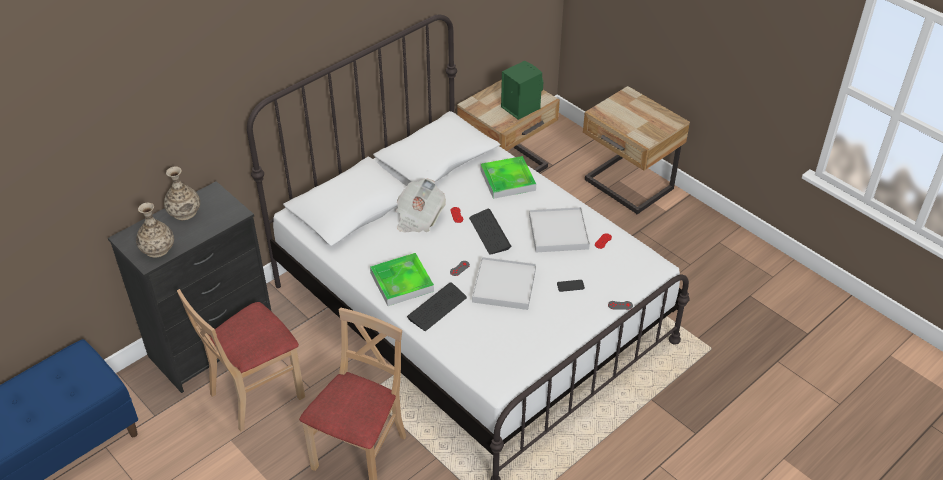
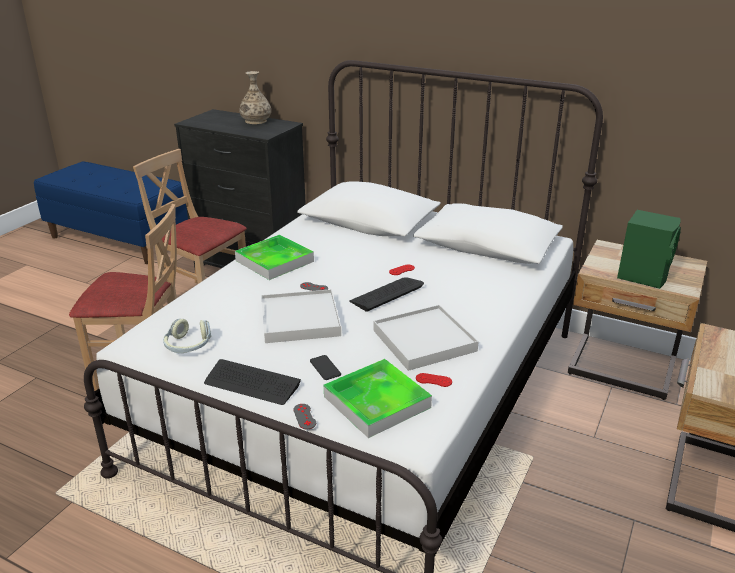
camera: 70 degrees right, 15 degrees down
(157, 248) = (207, 121): vase -> none
(418, 217) = (380, 251): newspaper -> none
(437, 308) = (244, 286): keyboard -> keyboard (252, 383)
(508, 180) = (491, 289): tray -> tray (377, 402)
(513, 351) = (188, 346): none -> headphones

